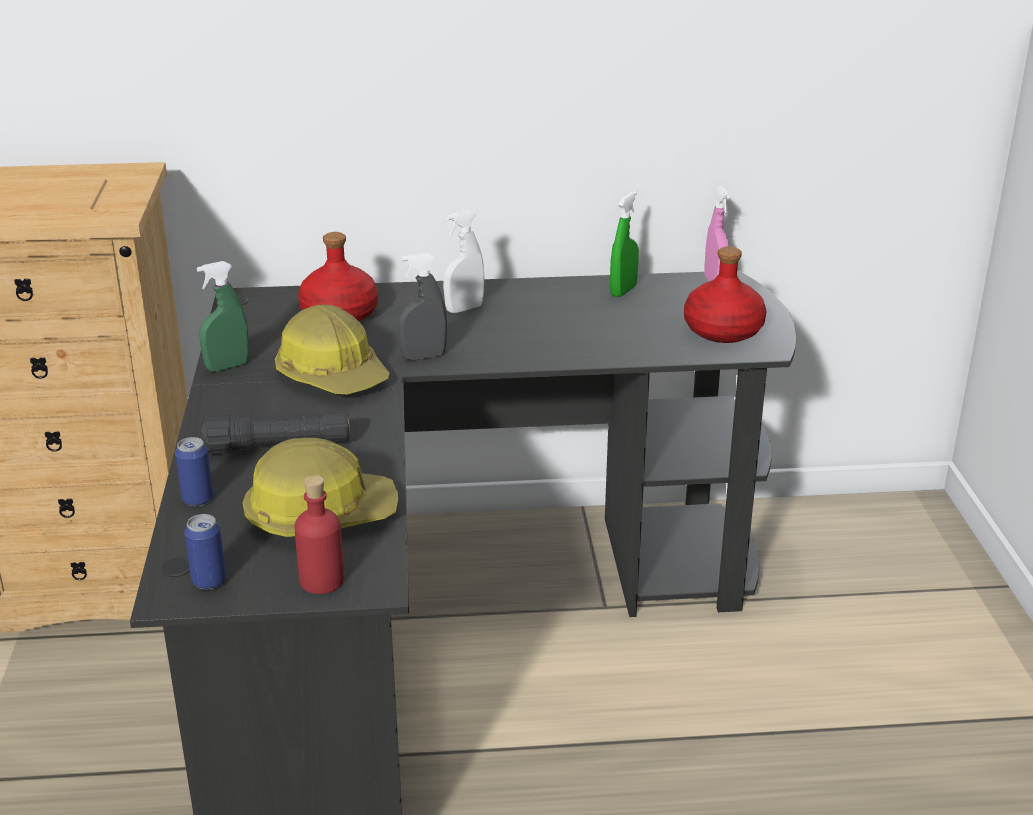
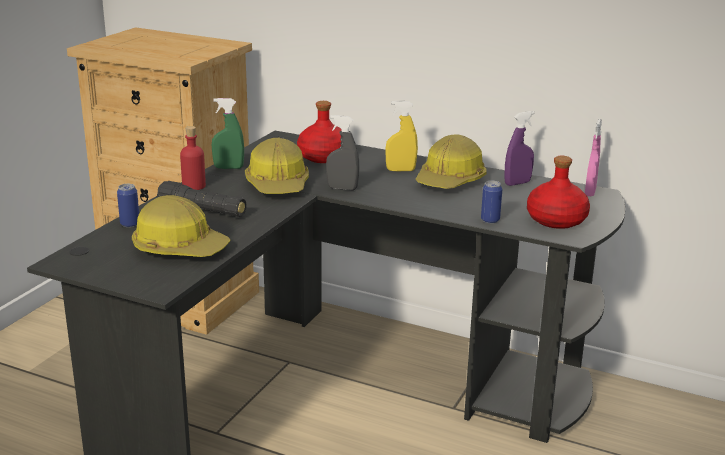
camera: 30 degrees right, 5 degrees down
(209, 581) = (84, 261): can -> can (490, 220)
(322, 580) = (138, 278): red bottle -> red bottle (194, 186)
(464, 309) = (400, 170): white spray bottle -> yellow spray bottle
(543, 308) = (450, 180): none -> hard hat
(623, 291) = (517, 183): green spray bottle -> purple spray bottle

